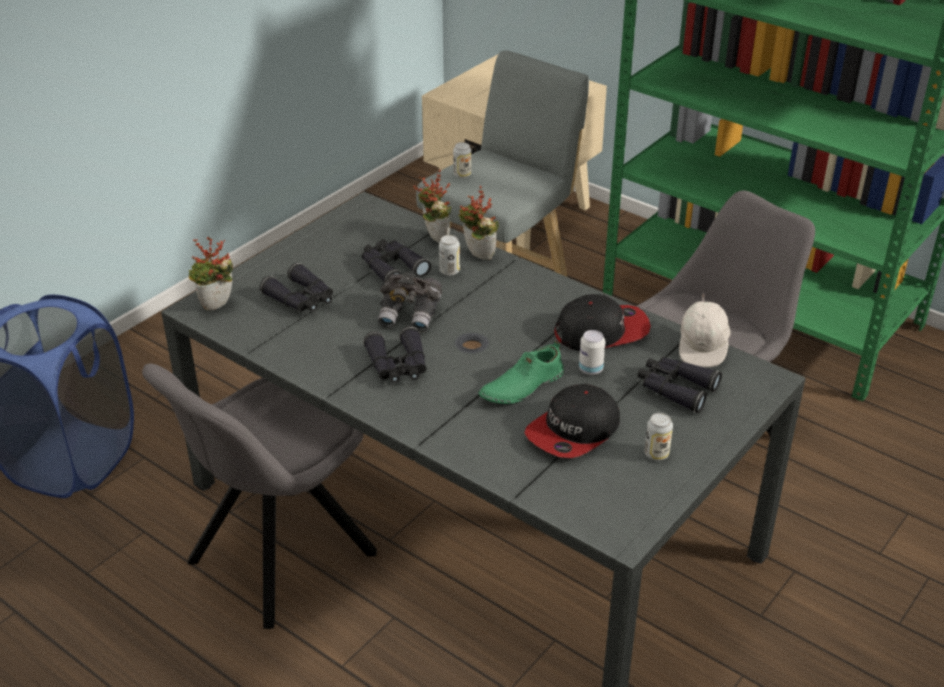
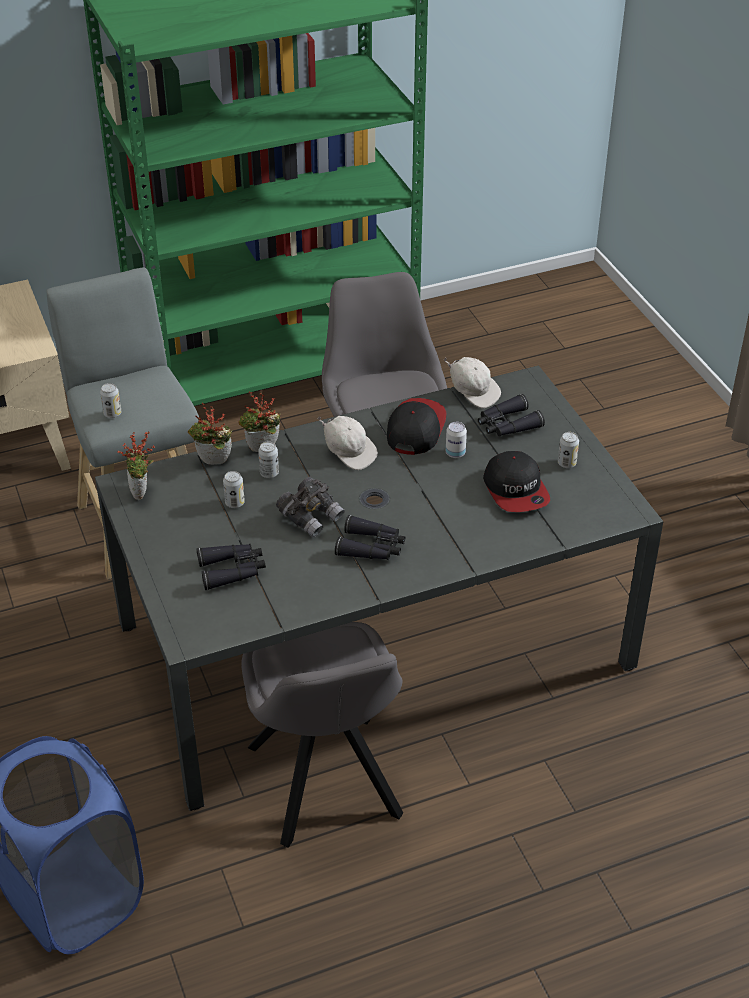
camera: 60 degrees left, 5 degrees up
(217, 307) = (197, 626): potted plant -> potted plant (142, 493)
(392, 268) = (234, 503): black binoculars -> can
(521, 386) = (448, 494): green shoe -> none
(523, 304) = (349, 452): none -> white cap

